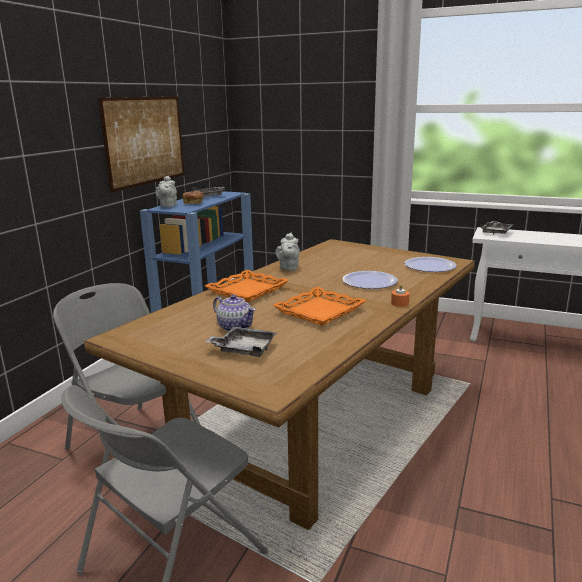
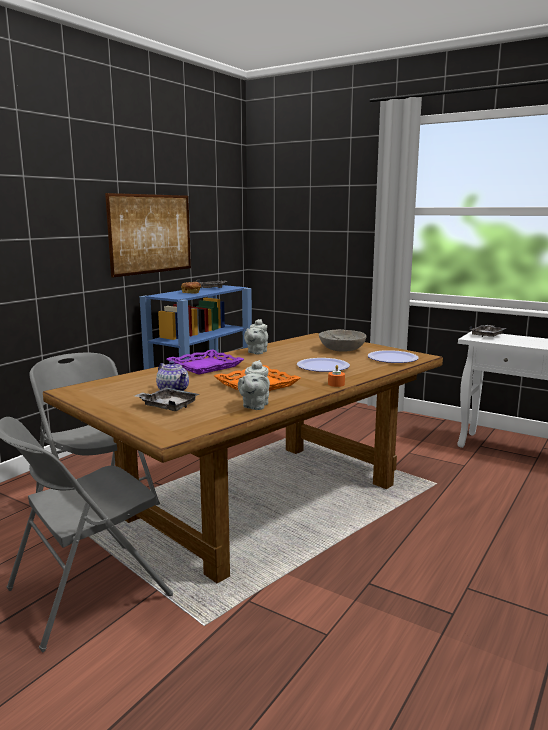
camera: 10 degrees right, 5 degrees down
(168, 206) = (166, 294): grey teapot -> grey teapot (254, 406)
(247, 291) = (205, 366): orange tray -> purple tray
(371, 258) = (341, 349): none -> grey bowl

